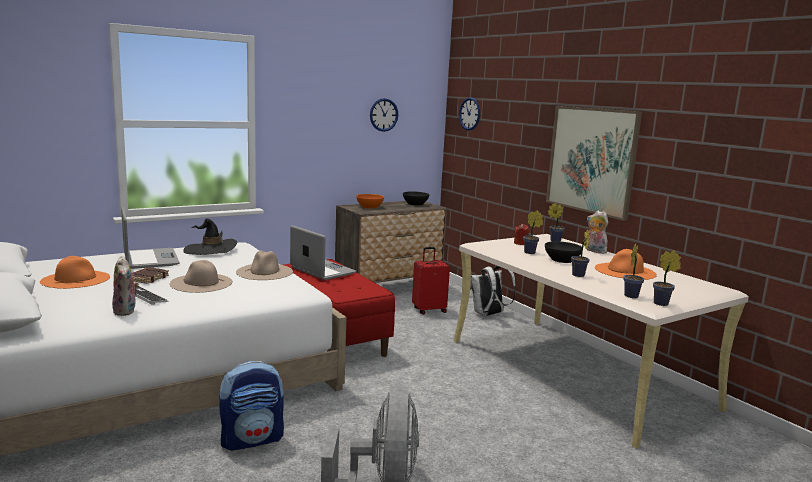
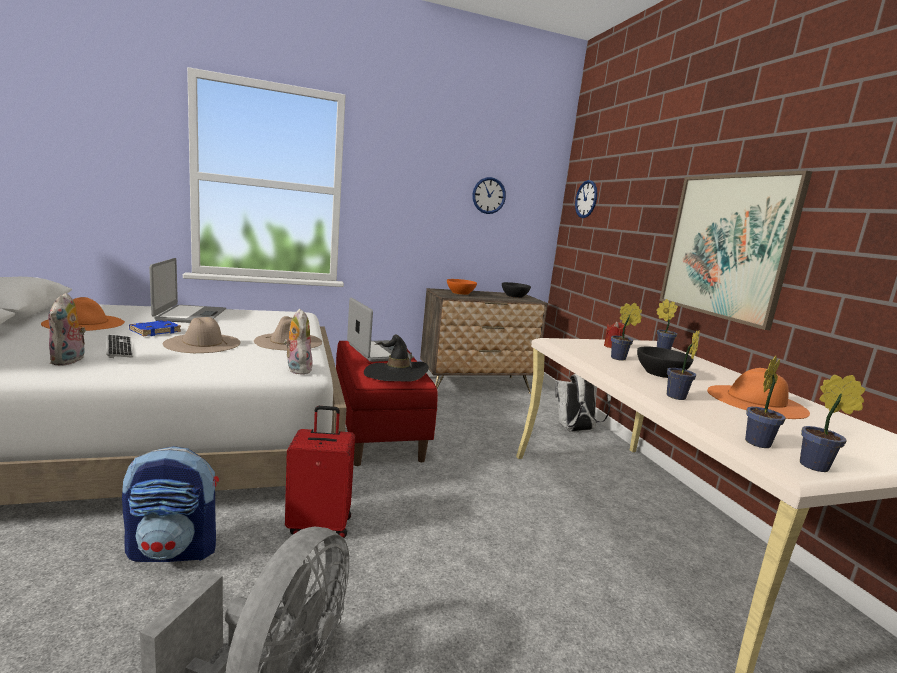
camera: 15 degrees right, 0 degrees up
(147, 278) = (155, 331): brown book -> blue book
(210, 250) = (263, 315): black hat -> black hat (396, 374)
(429, 310) = (507, 414): red suitcase -> red suitcase (320, 524)
(594, 251) = (715, 368): plush toy -> plush toy (297, 369)

